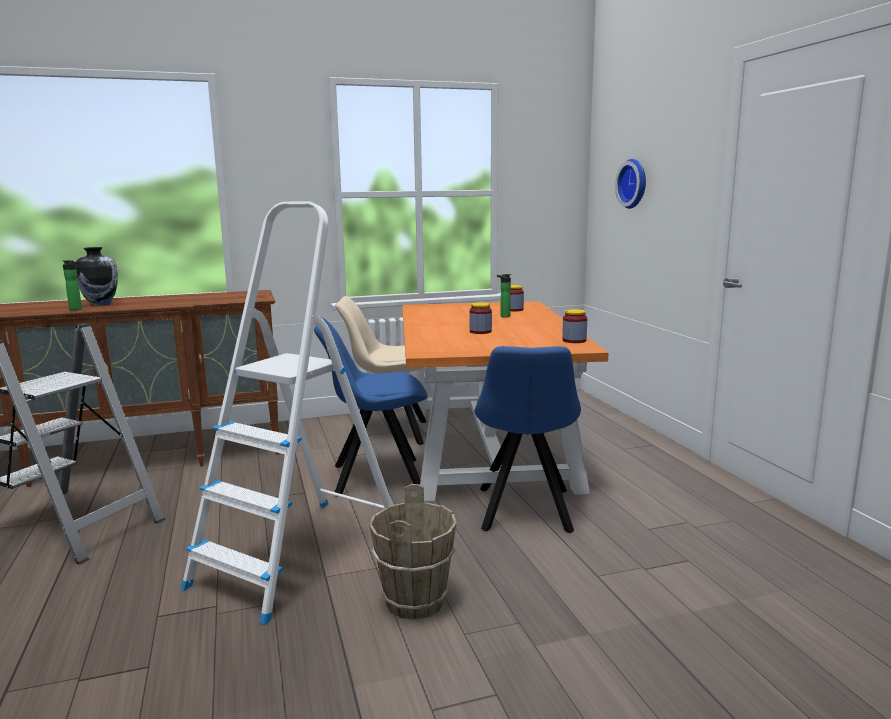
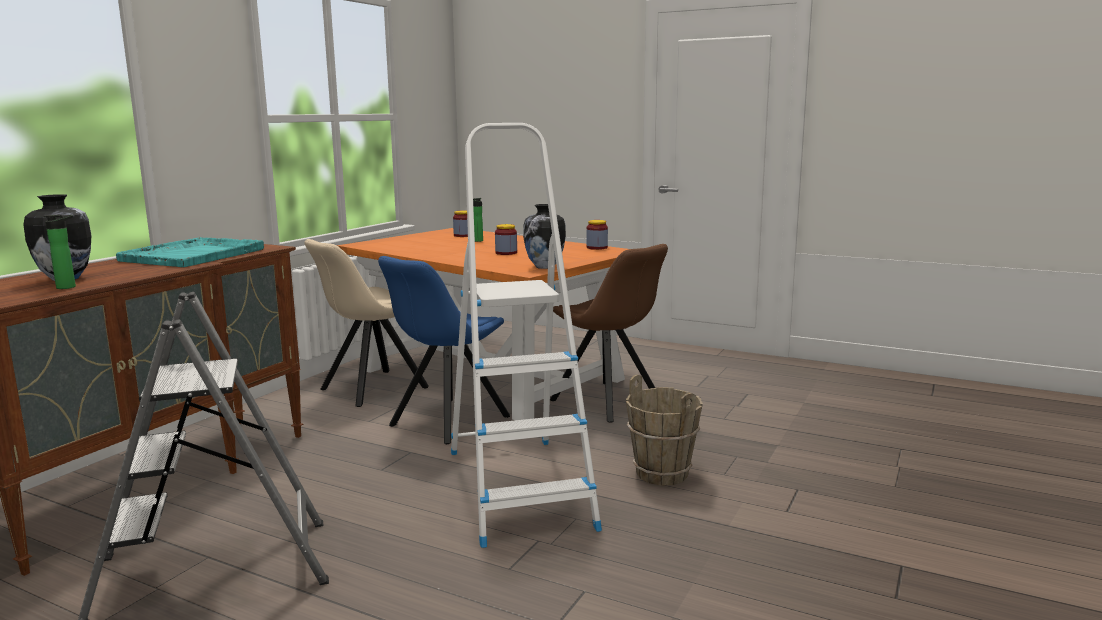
camera: 45 degrees left, 0 degrees up
(208, 298) = (194, 255): none -> turquoise tray
(454, 351) = (544, 267): none -> vase
(525, 510) = (607, 402): blue chair -> brown chair
(634, 183) = (530, 108): wall clock -> none

